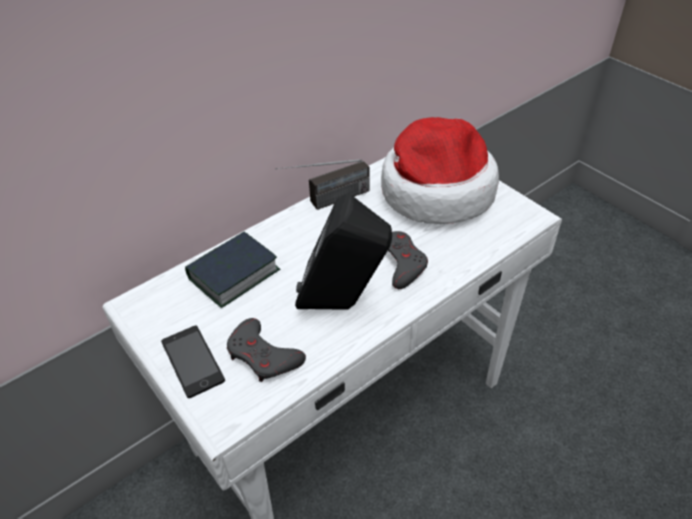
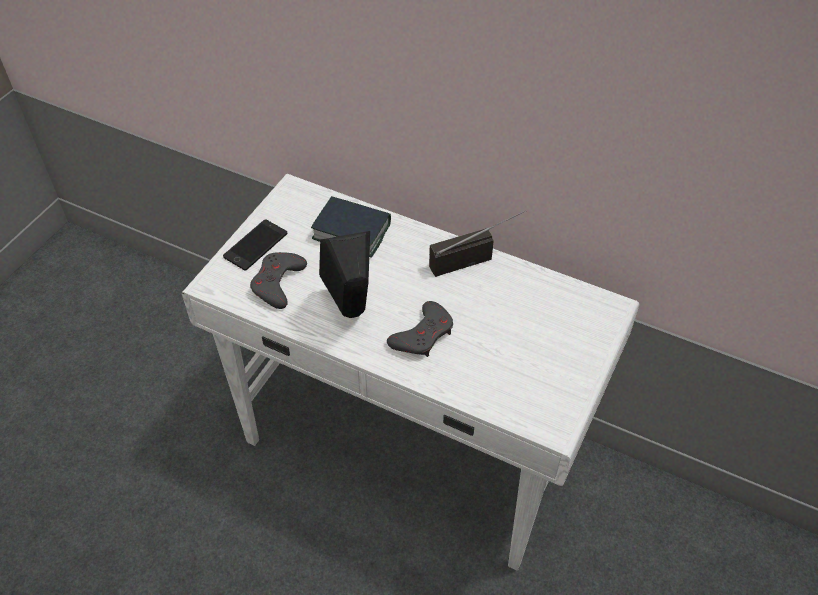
camera: 65 degrees right, 5 degrees up
(326, 202) = (474, 257): radio -> radio turned 120 degrees clockwise
(435, 190) = (544, 334): hat -> none

